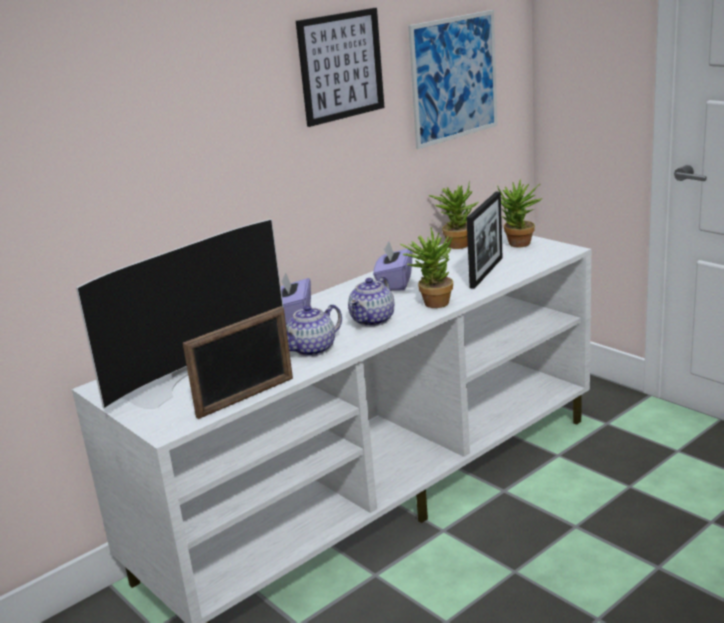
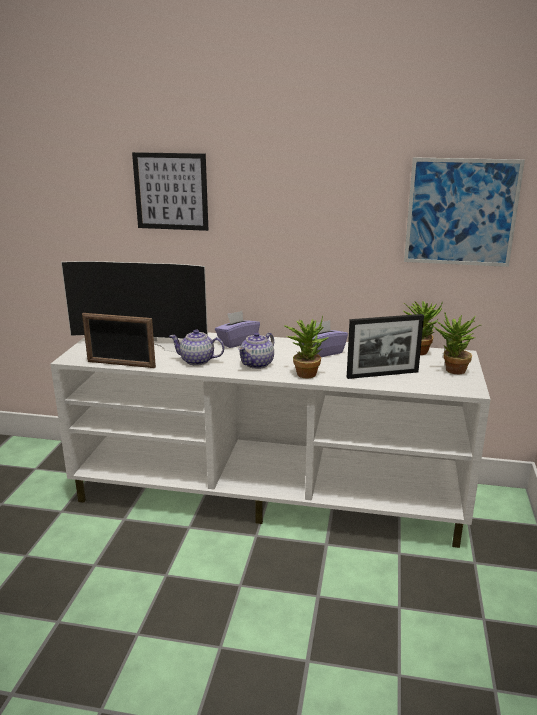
camera: 50 degrees right, 0 degrees up
(341, 66) = (334, 178): picture -> picture (171, 191)
(373, 320) = (257, 364): teapot -> teapot turned 45 degrees counterclockwise

